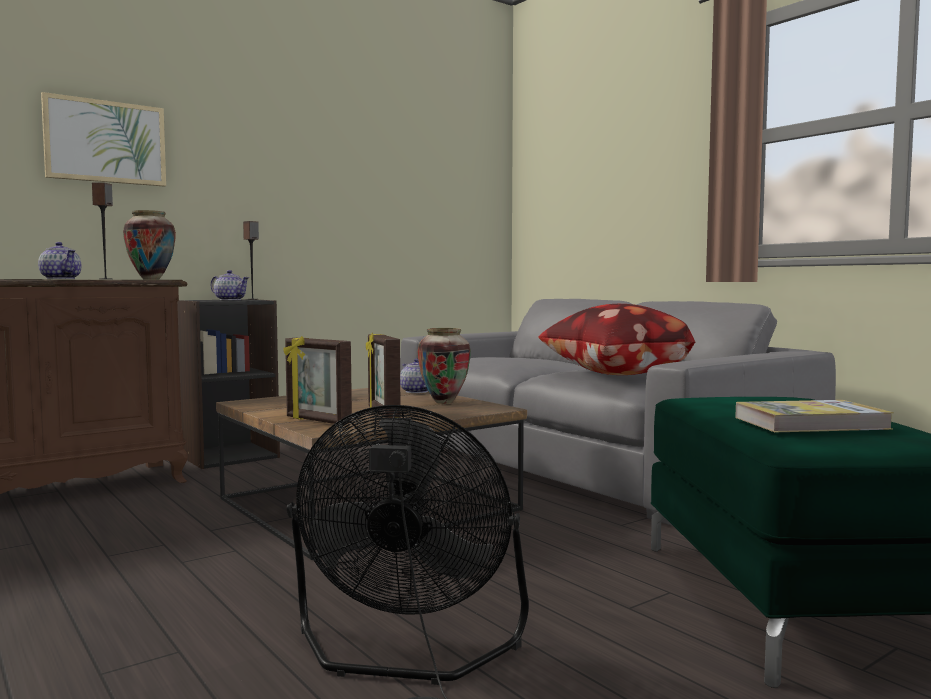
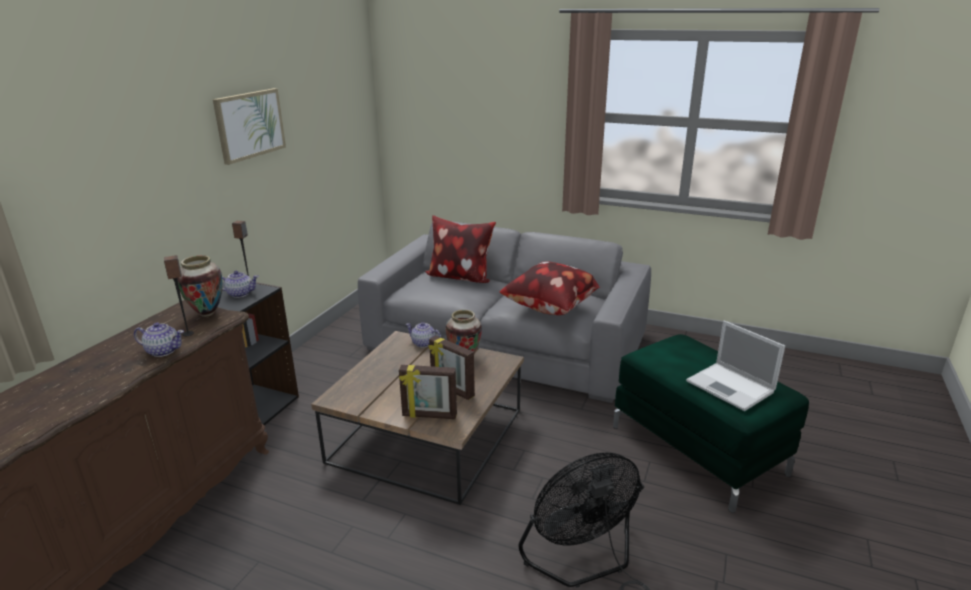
camera: 30 degrees left, 20 degrees up
(105, 142) = (100, 184): picture -> picture (250, 125)
(539, 359) = (460, 277): none -> pillow
(810, 423) = (731, 387): book -> laptop

